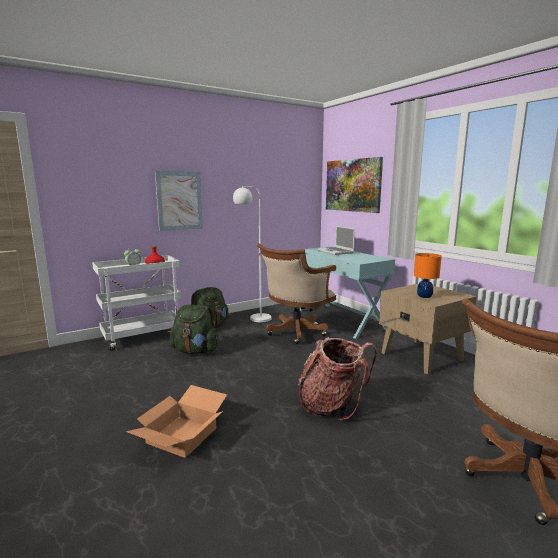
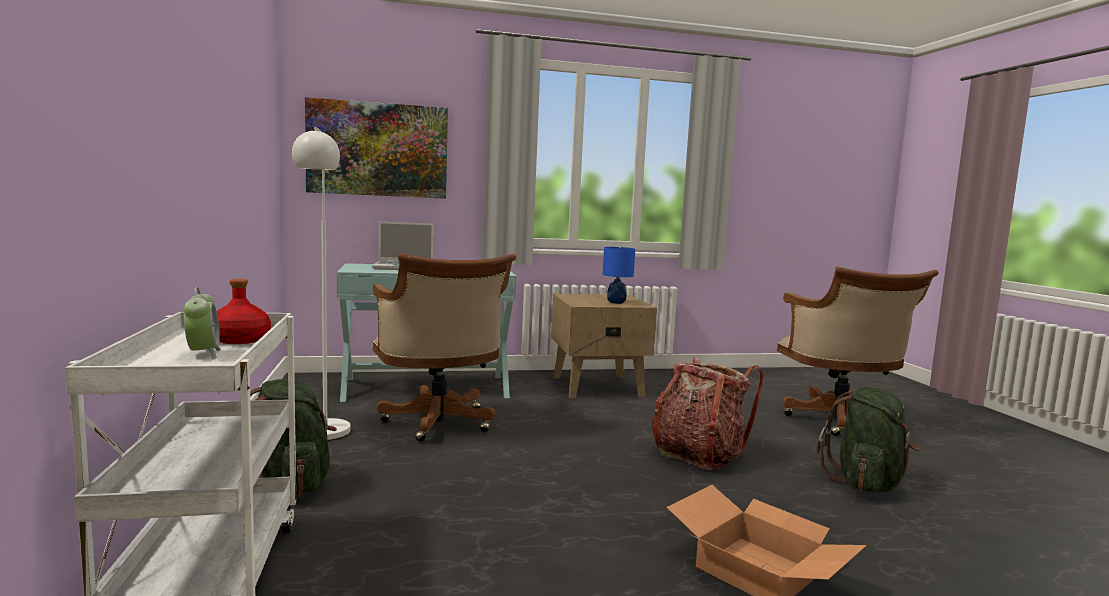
camera: 70 degrees left, 5 degrees down
(179, 201) = (175, 148): picture -> none
(195, 351) = (414, 517): green backpack -> green backpack (866, 483)
(424, 297) = (616, 303): orange table lamp -> blue table lamp

